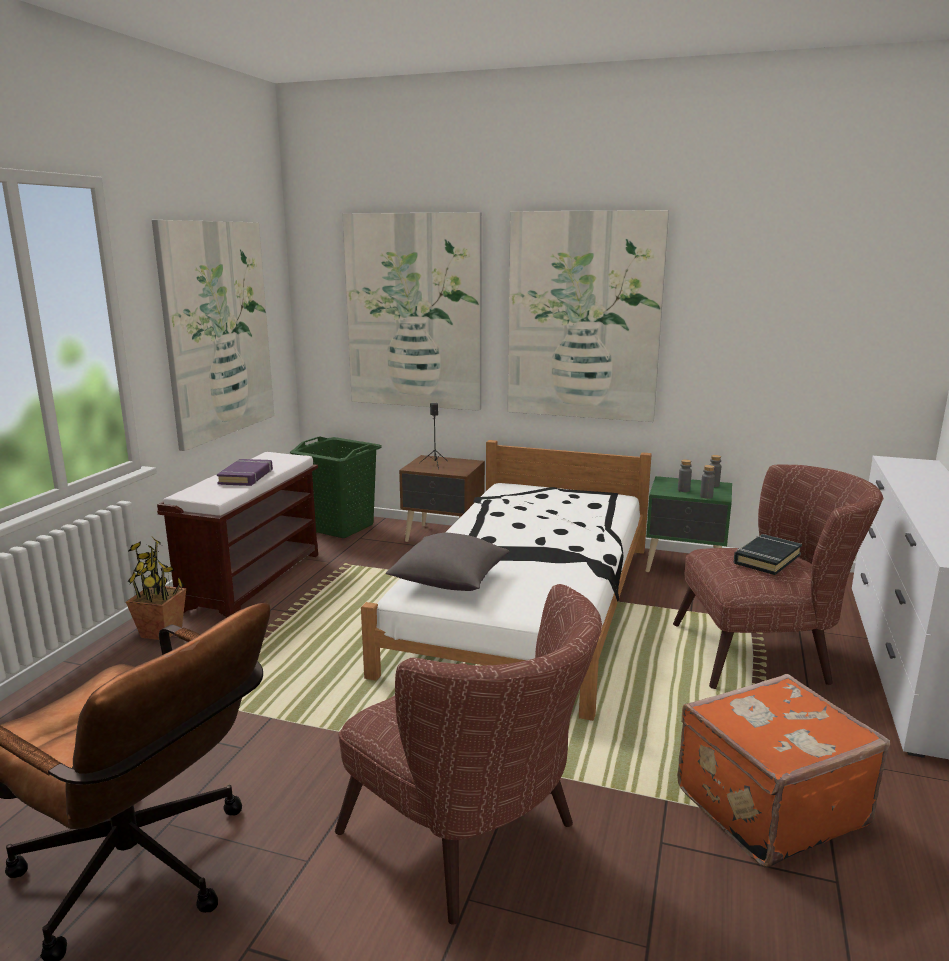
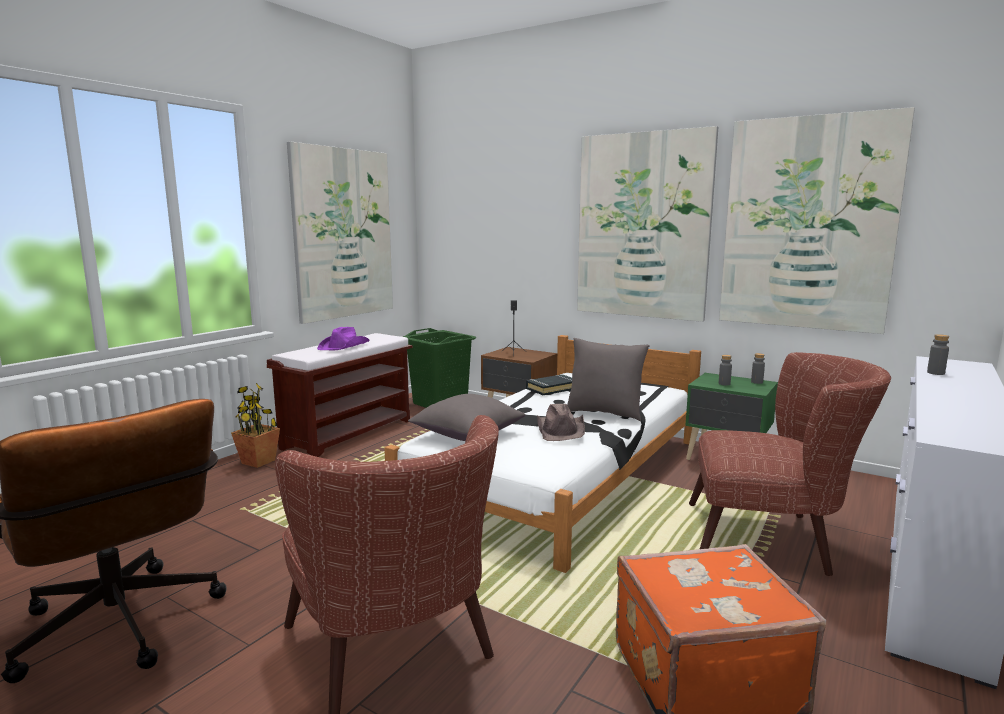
camera: 15 degrees right, 5 degrees down
(246, 477) = (344, 346): purple book -> purple hat
(413, 312) = (505, 226): picture -> picture (807, 224)
(546, 563) = (561, 430): none -> brown hat
(576, 536) = (604, 413): none -> grey pillow
(706, 496) = (743, 390): grey bottle -> grey bottle (935, 373)
(766, 559) = (769, 441): black book -> black book (552, 388)

